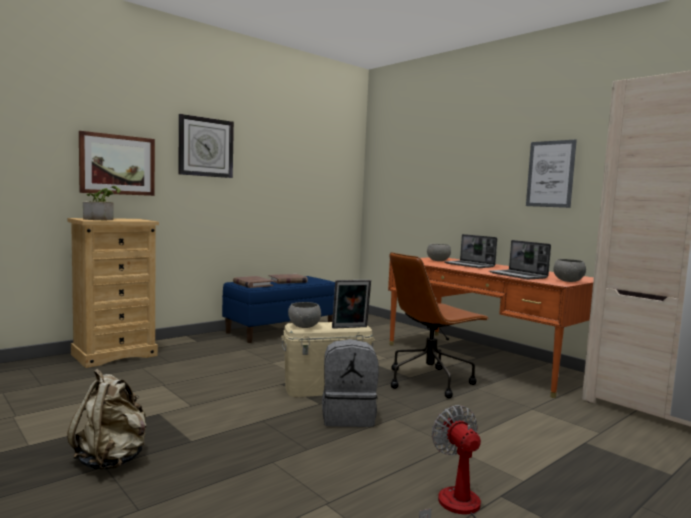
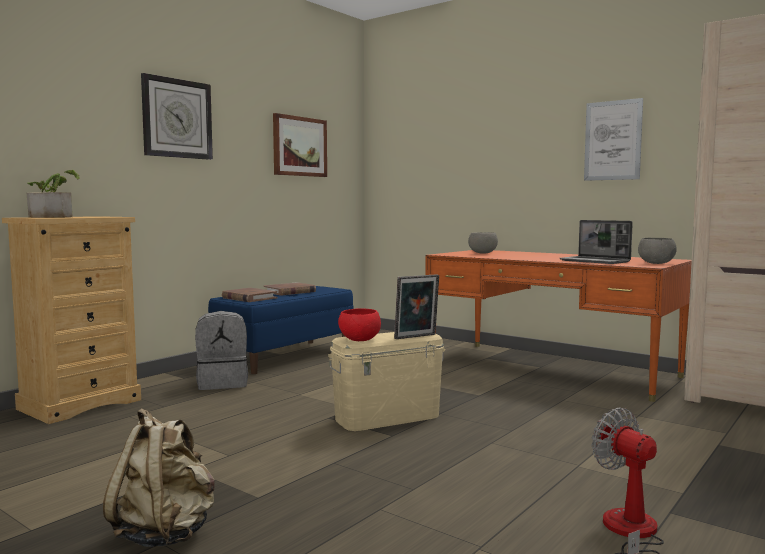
camera: 10 degrees left, 0 degrees up
(117, 165) = (64, 142): picture -> picture (299, 146)
(304, 327) = (360, 340): grey bowl -> red bowl
(348, 416) = (437, 446): grey backpack -> grey backpack (223, 383)
(430, 381) = (505, 397): brown office chair -> none
(470, 265) = (525, 255): laptop -> none

